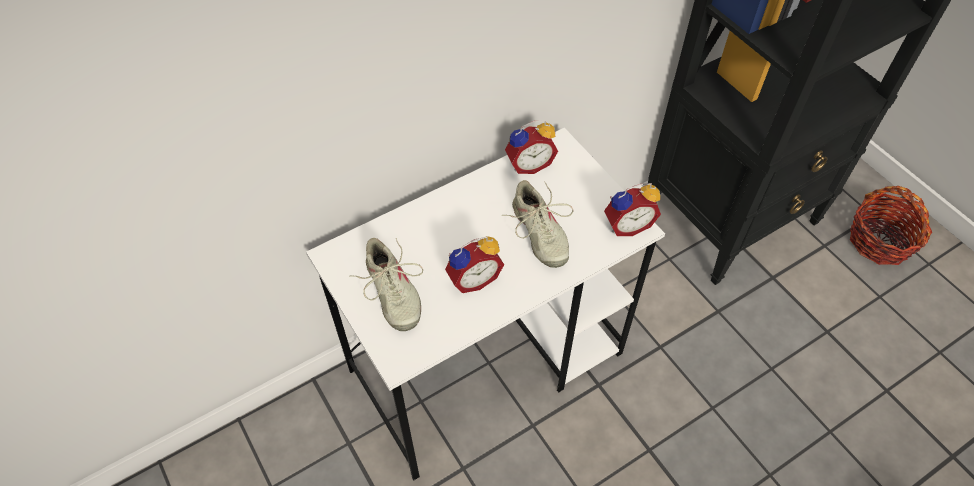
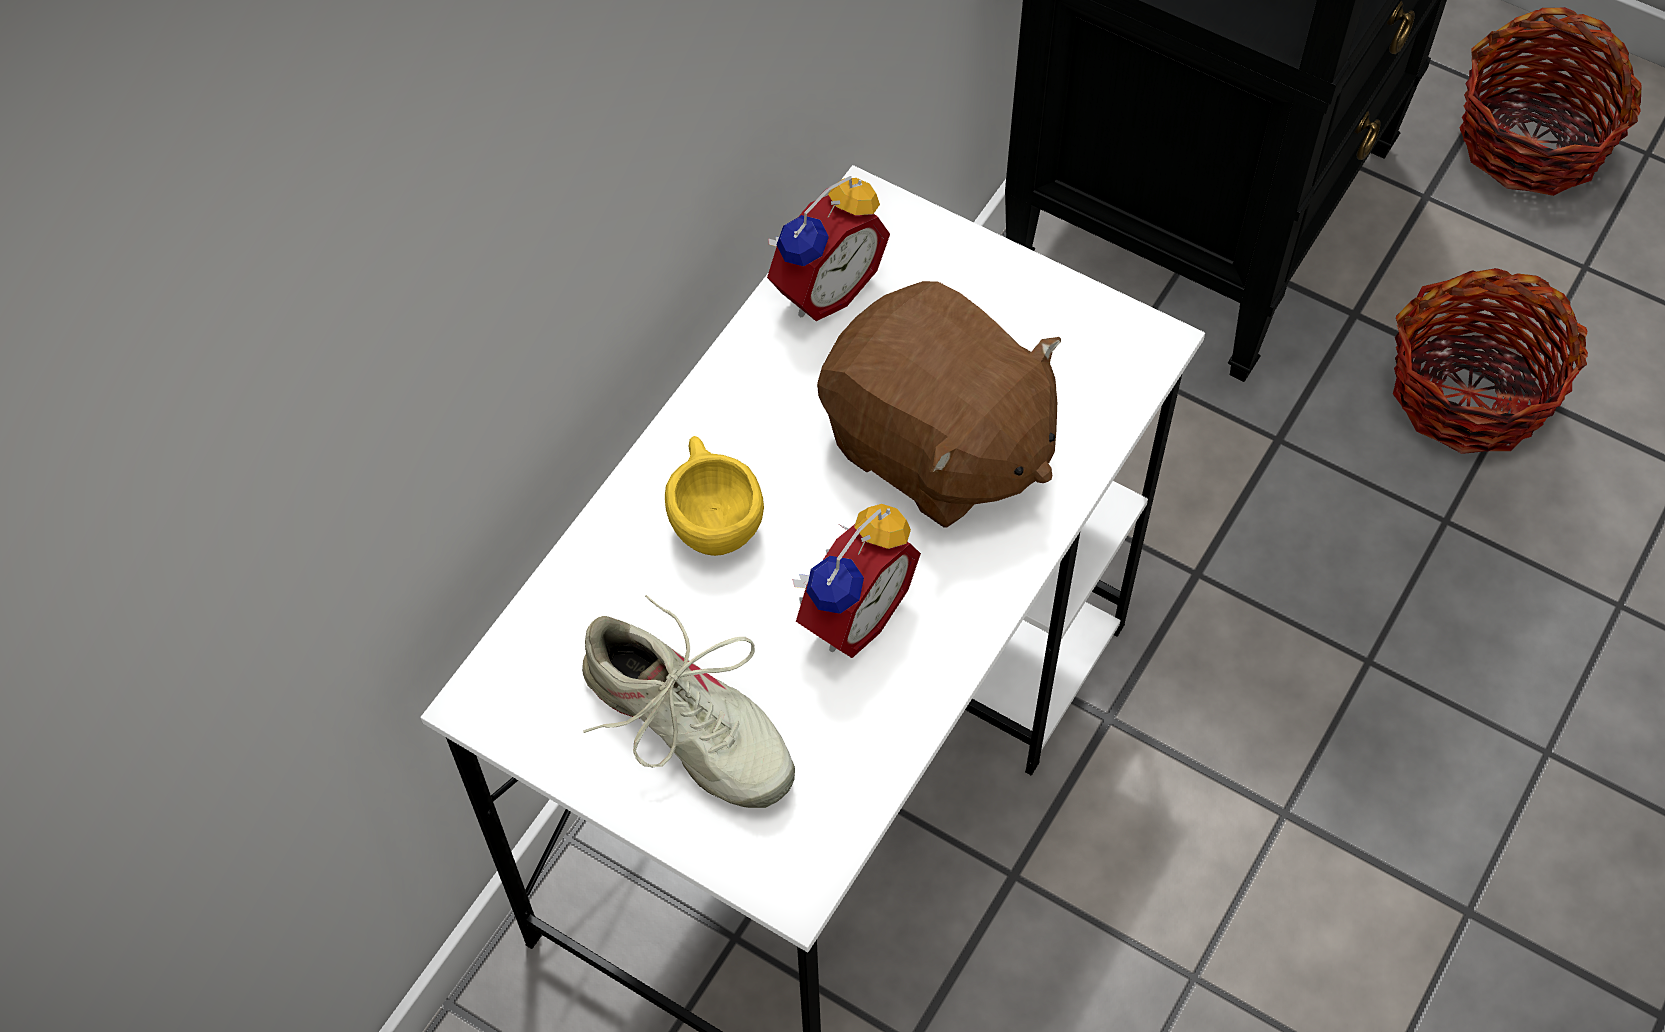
camera: 25 degrees left, 5 degrees up
(444, 225) = (712, 516): none -> yellow cup
(538, 234) = (937, 446): beige shoe -> brown plush toy
(627, 225) = (1115, 346): alarm clock -> none
(806, 324) = (1469, 392): none -> basket

